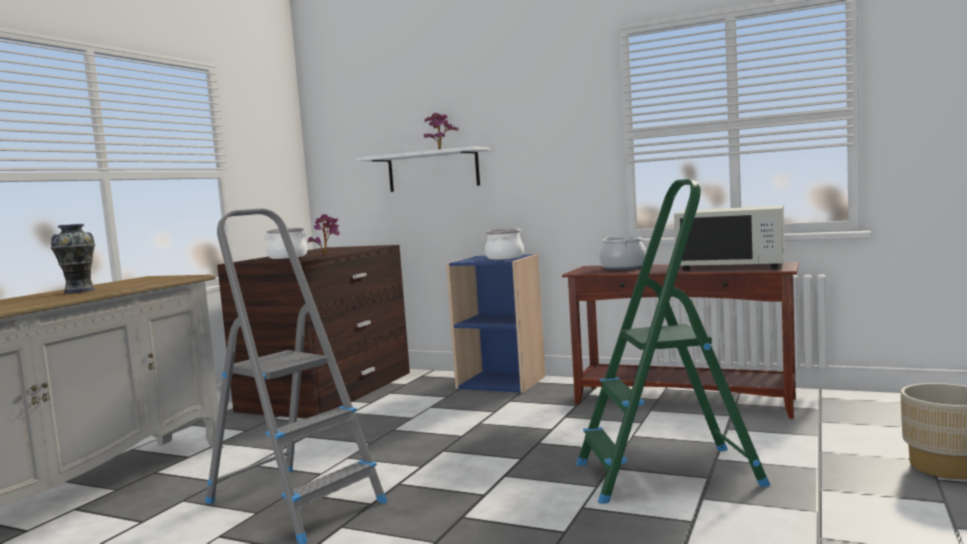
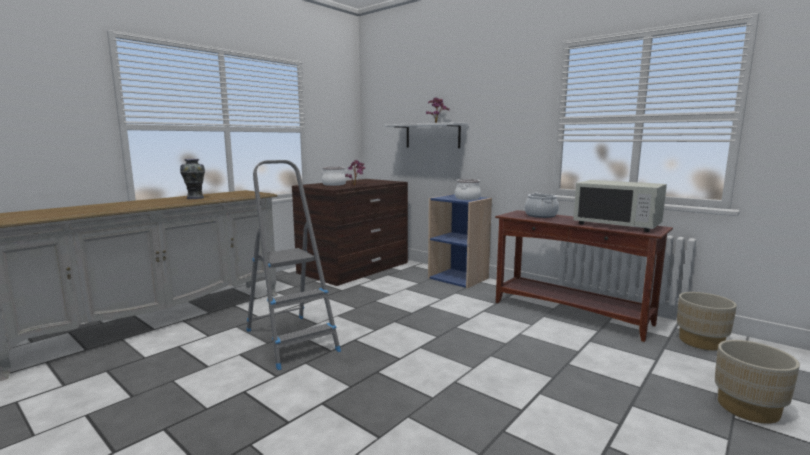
camera: 15 degrees right, 5 degrees up
(665, 474) = (524, 368): green step ladder -> none
(857, 407) = (701, 342): none -> beige planter

